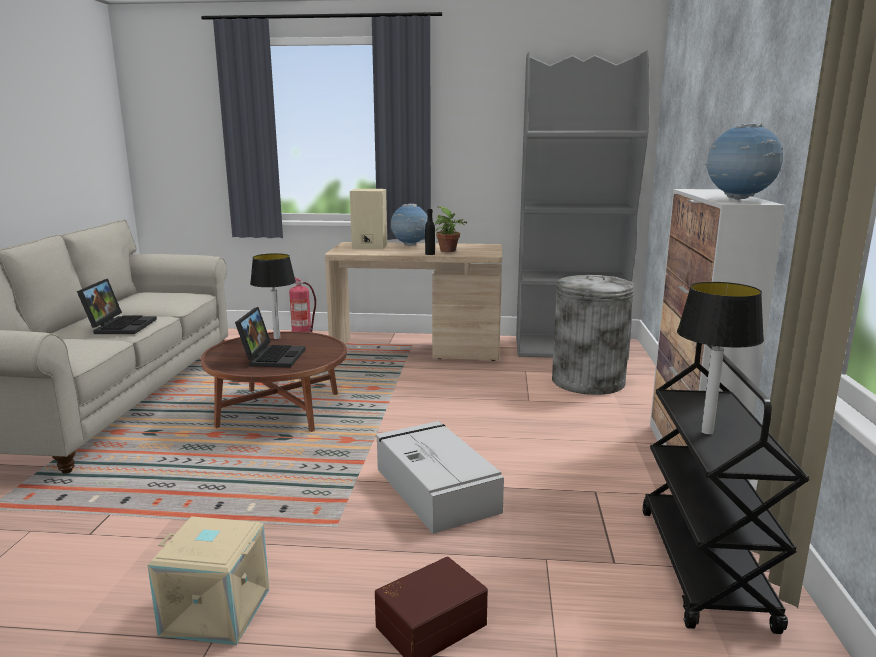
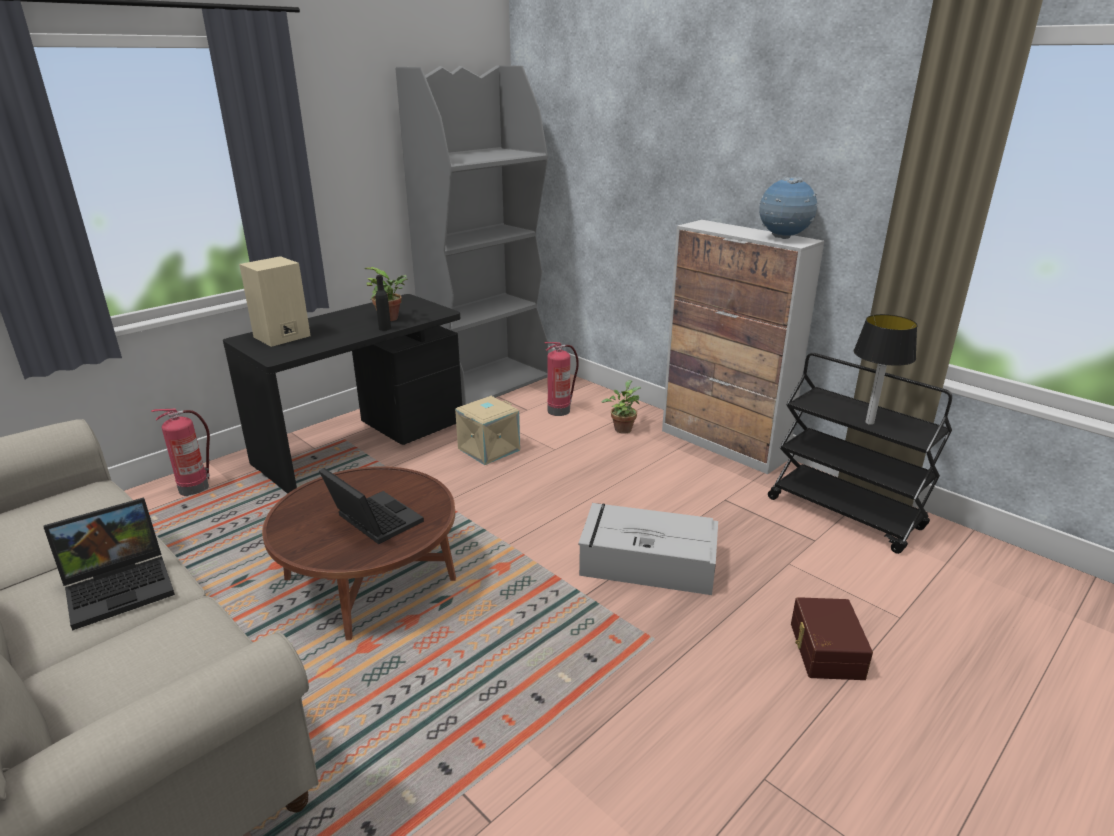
camera: 50 degrees left, 10 degrees up
(120, 326) = (122, 586): laptop -> laptop turned 105 degrees clockwise
(217, 610) = (722, 760): beige storage box -> beige storage box (488, 449)
(277, 338) = (313, 497): table lamp -> none
(410, 245) = (325, 322): globe -> none
(417, 350) = (362, 443): beige desk -> black desk
(588, 381) = (559, 410): grey trash can -> fire extinguisher
(615, 410) = (622, 428): none -> potted plant

